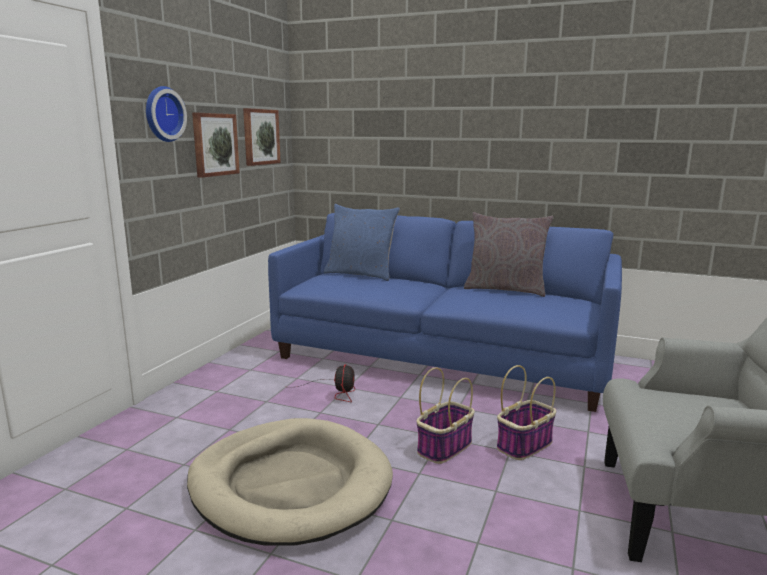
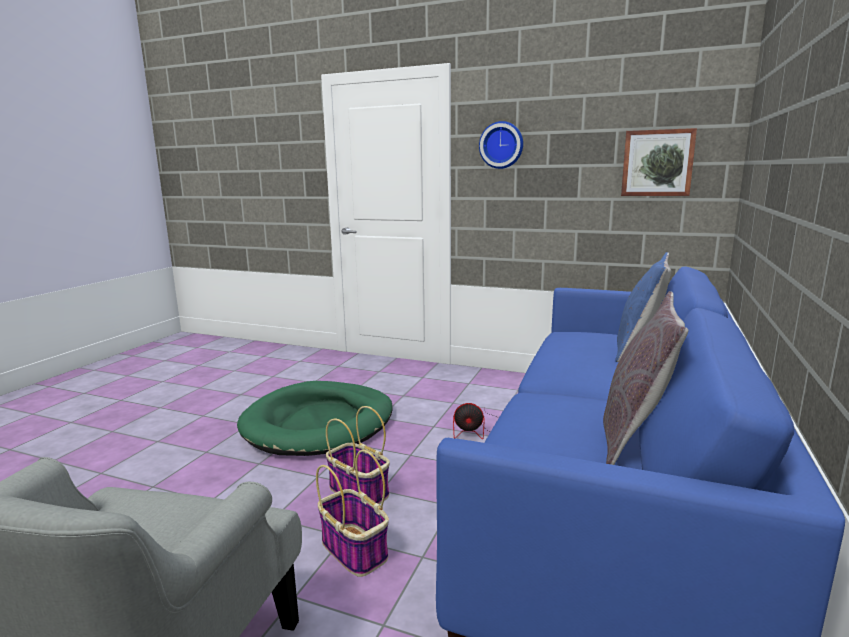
camera: 90 degrees right, 0 degrees up
(214, 144) = (568, 171): picture -> none
(290, 485) = (319, 423): beige dog bed -> green dog bed

